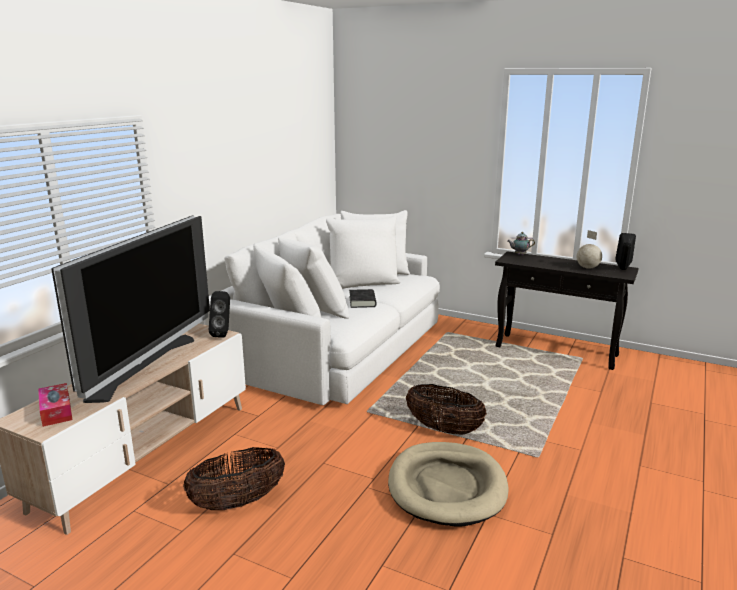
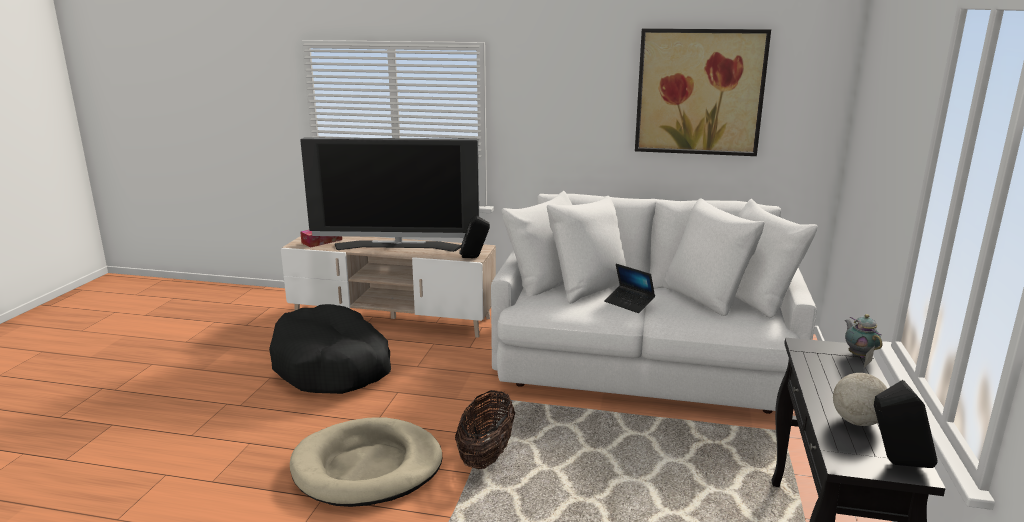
camera: 75 degrees right, 0 degrees up
(237, 502) = (333, 366): basket -> black dog bed
(278, 142) = (699, 92): none -> picture
(362, 301) = (629, 303): black book -> laptop

